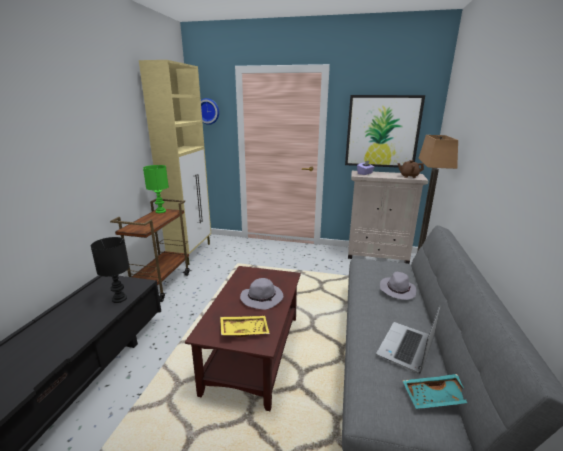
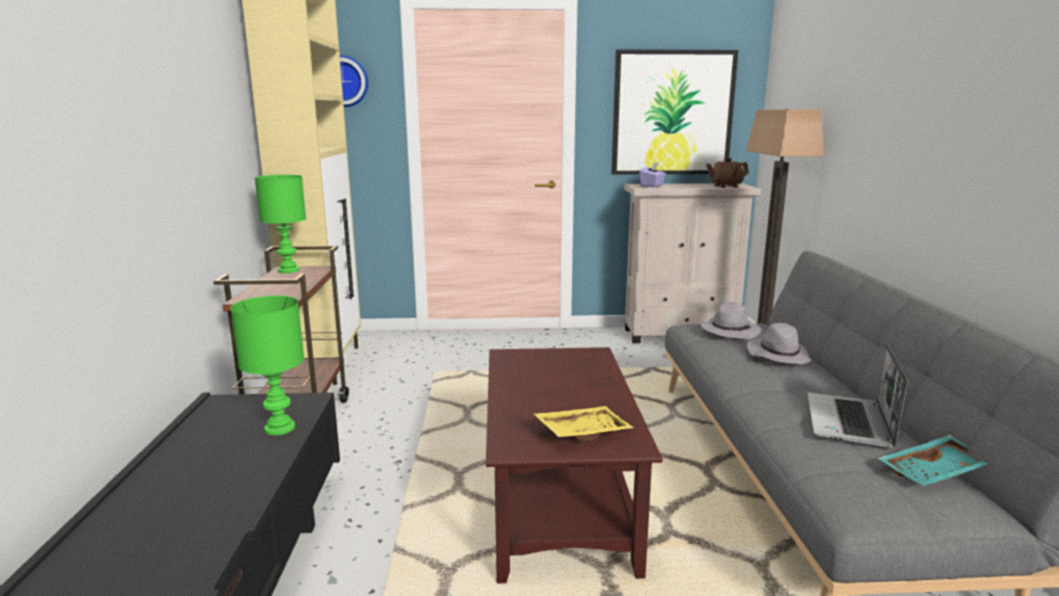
camera: 15 degrees left, 5 degrees down
(120, 299) = (281, 428): black table lamp -> green table lamp
(262, 298) = (575, 387): grey hat -> grey hat (730, 331)

